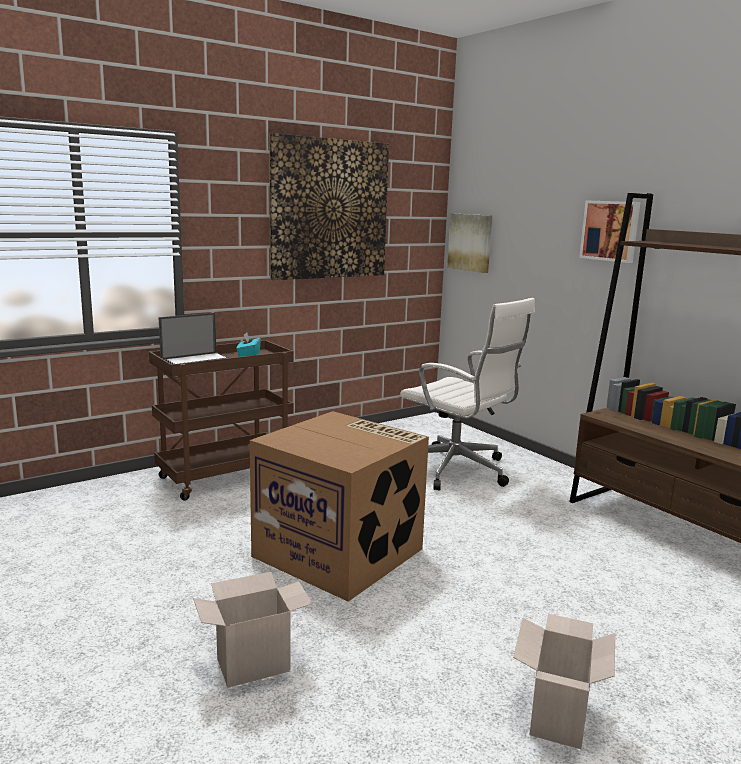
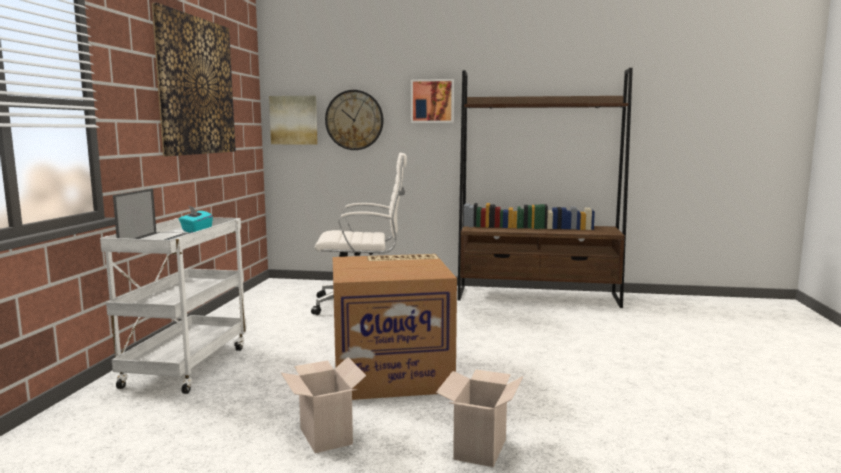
camera: 45 degrees left, 5 degrees down
(225, 476) = (186, 365): brown cart -> white cart
(525, 248) = (354, 120): none -> wall clock
(556, 716) = (643, 387): cardboard box -> cardboard box (323, 435)

